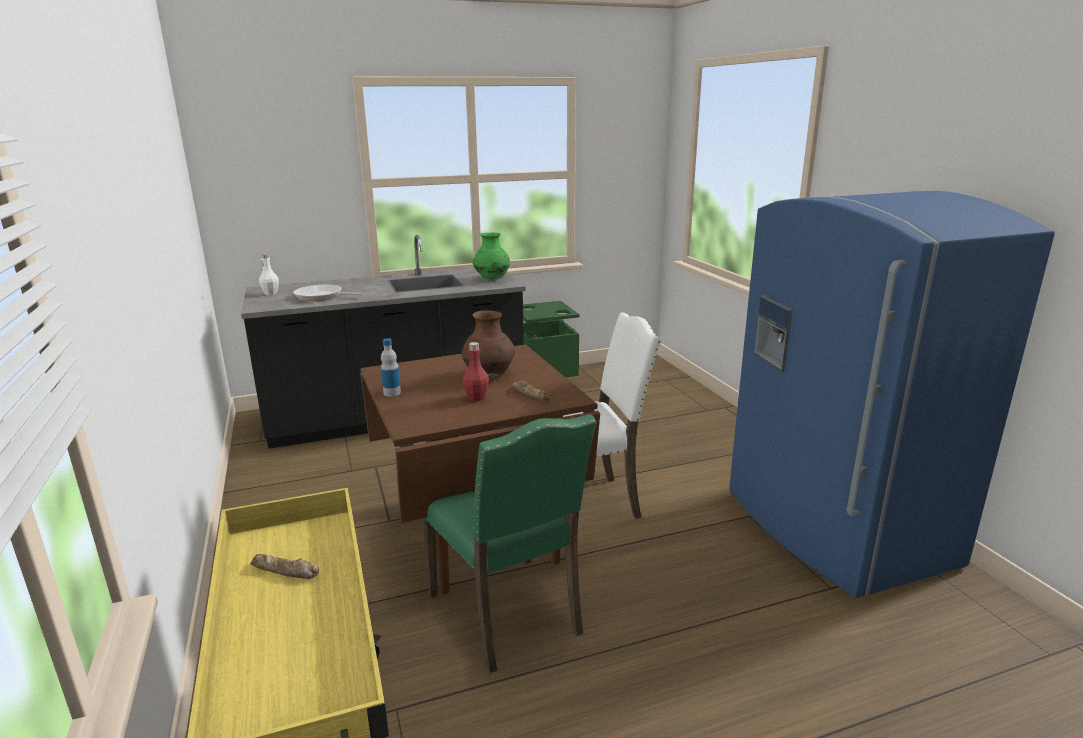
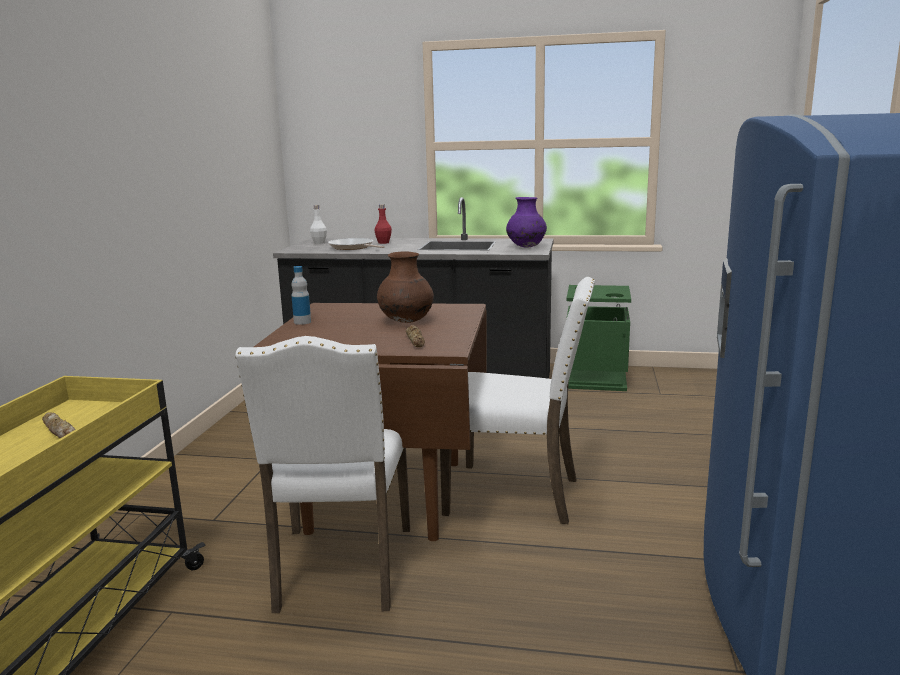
camera: 30 degrees right, 5 degrees down
(476, 398) = (363, 335): red bottle -> red bottle (383, 242)
(492, 279) = (526, 247): green vase -> purple vase
(508, 613) = (341, 569): green chair -> white chair

